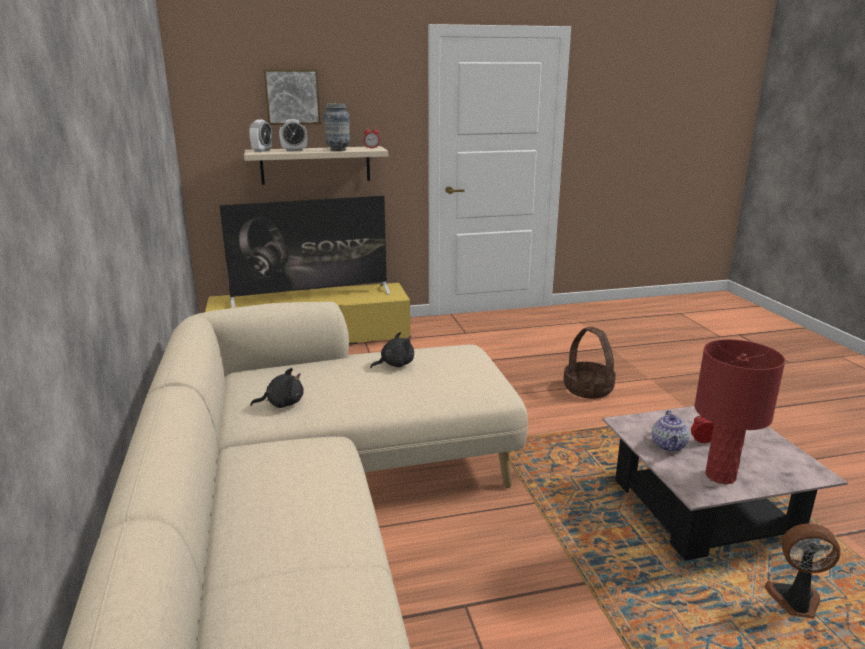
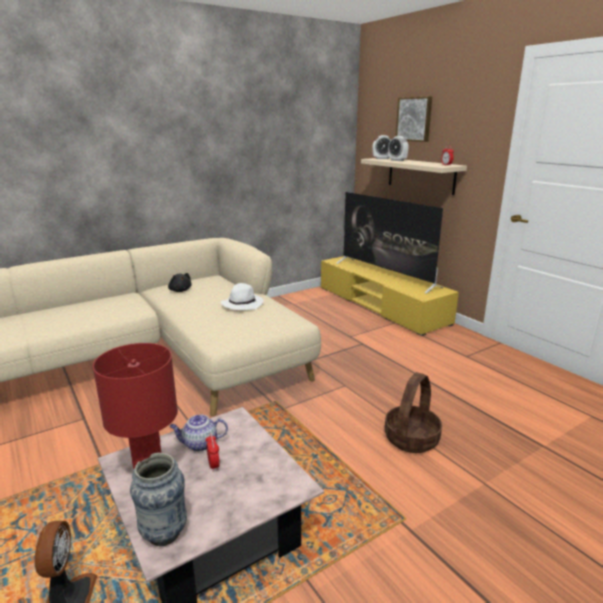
camera: 70 degrees right, 0 degrees up
(338, 150) = (418, 163): vase -> vase (164, 533)
(395, 364) = (242, 304): black plush toy -> white hat

